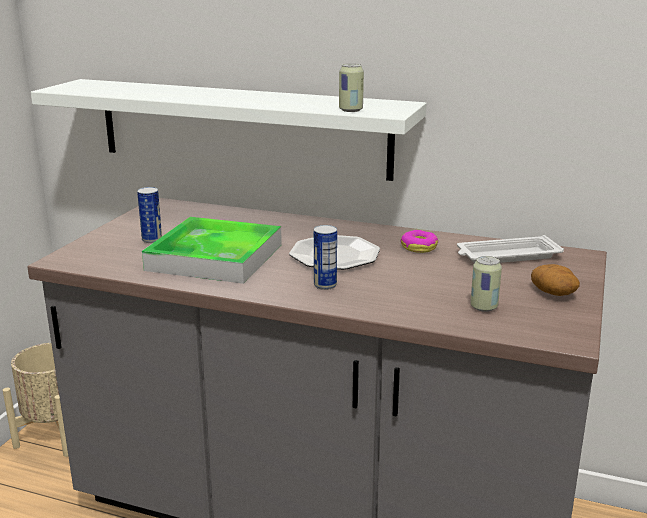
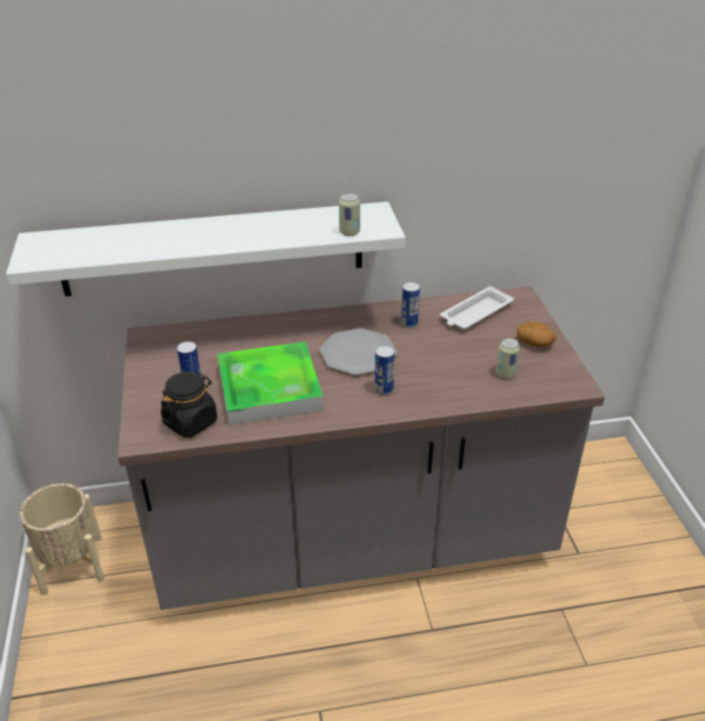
camera: 30 degrees left, 15 degrees up
(115, 260) = (191, 422): none -> black jar
(419, 247) = (409, 323): donut -> can

